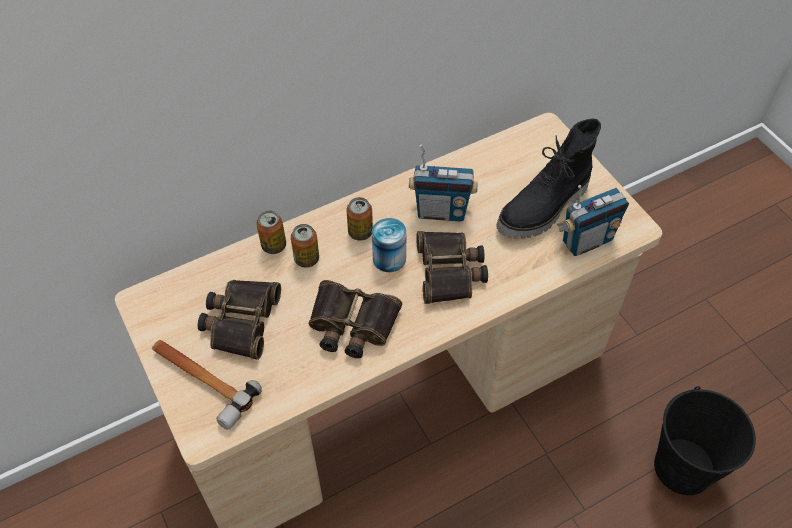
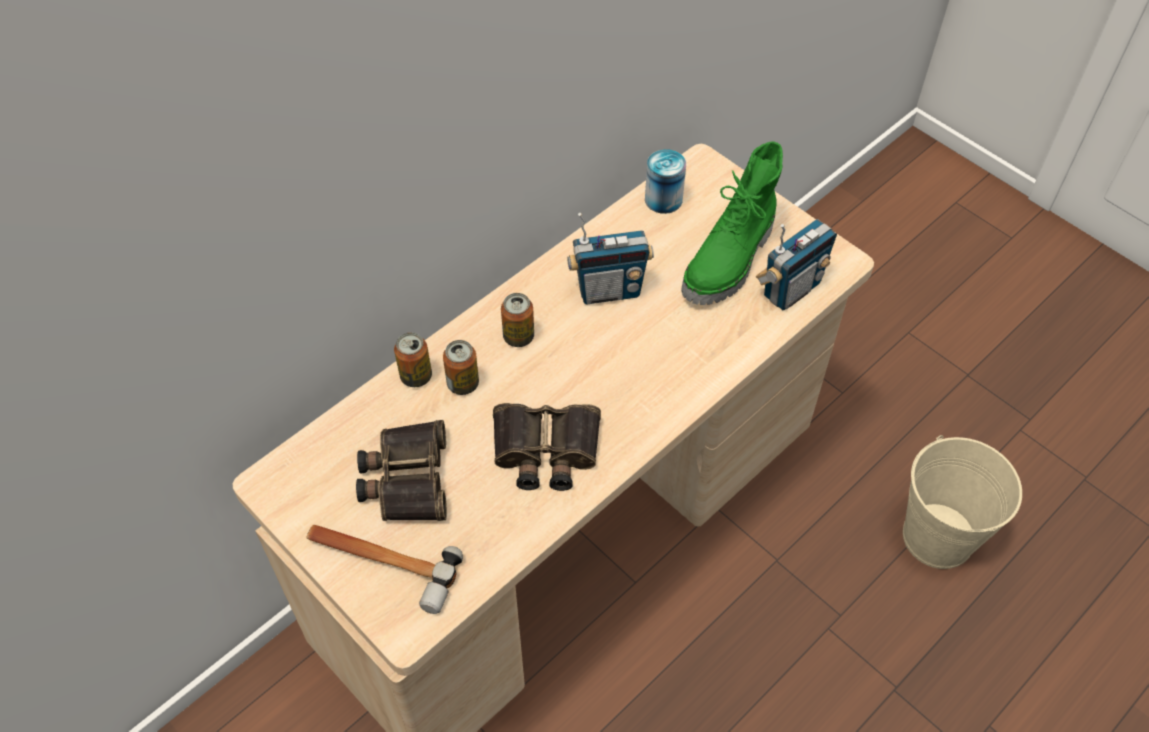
camera: 15 degrees left, 0 degrees up
(389, 258) = (564, 361): can -> can (663, 199)
(450, 271) = (643, 360): binoculars -> none
(544, 209) = (730, 262): black boot -> green boot
(683, 467) = (938, 536): black bucket -> beige bucket

